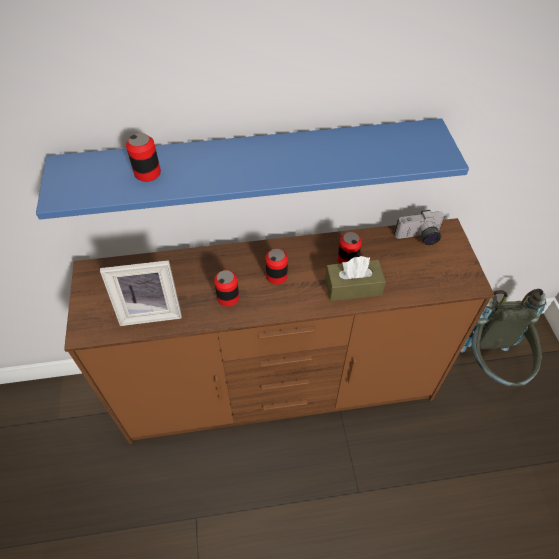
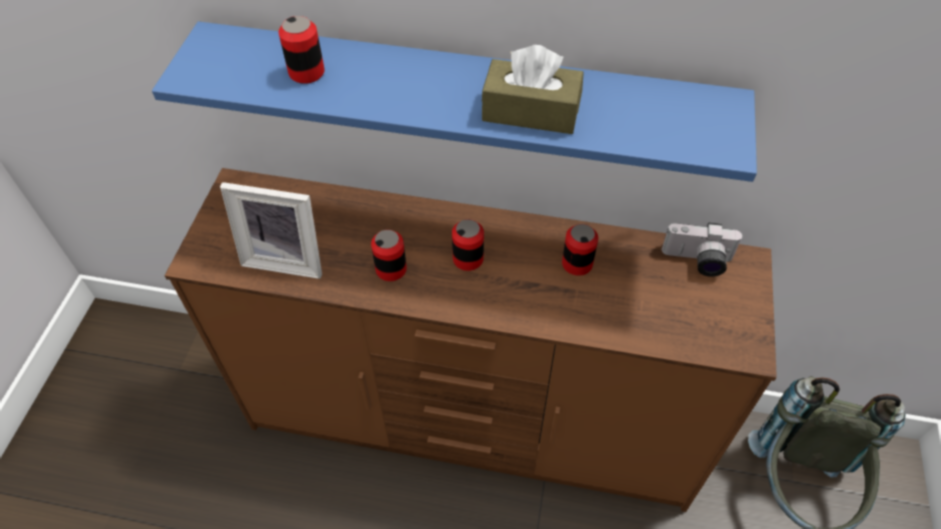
camera: 20 degrees right, 0 degrees up
(353, 287) = (567, 304): brown tissue box -> brown tissue box (531, 111)

